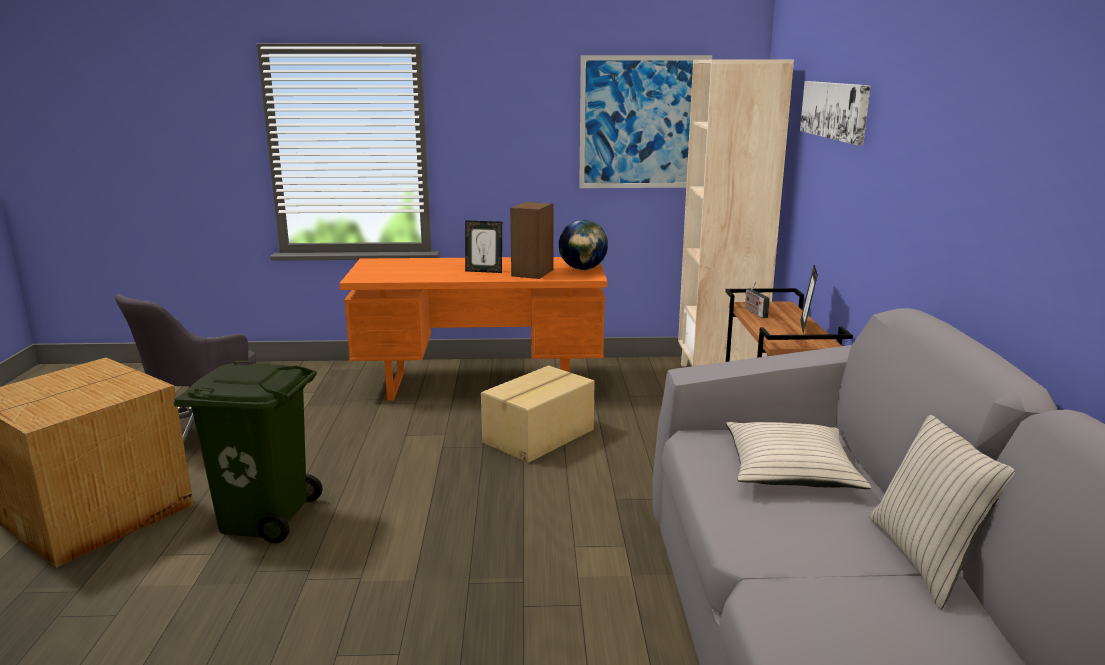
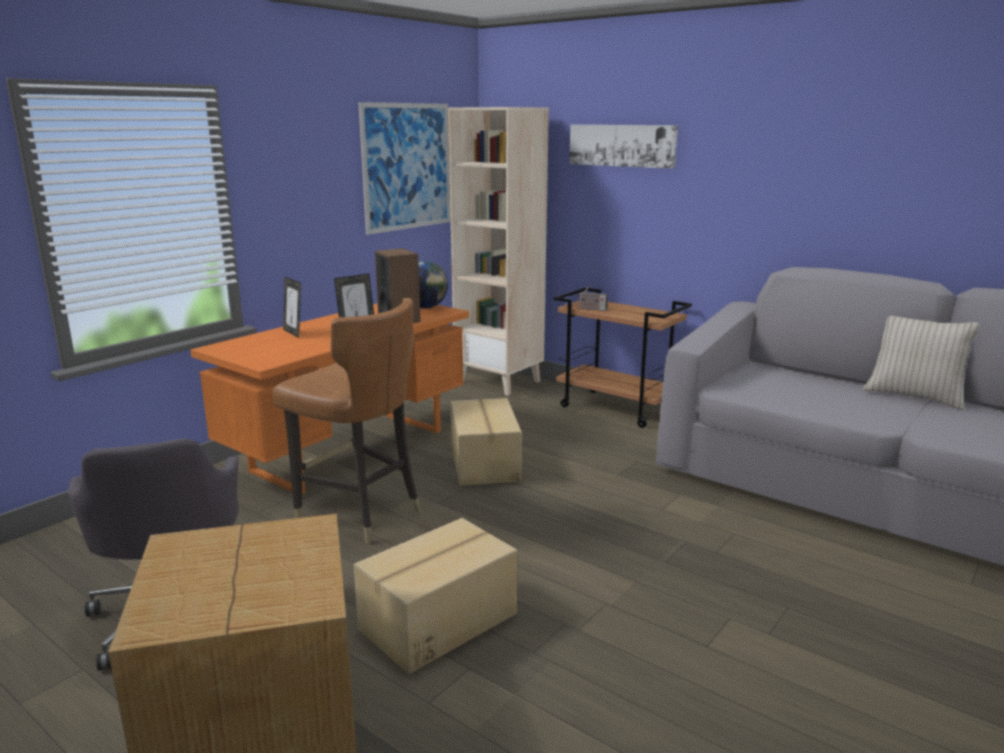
camera: 50 degrees left, 0 degrees up
(265, 517) = (437, 621): green trash can -> cardboard box
(386, 429) = (359, 514): none -> brown chair
(790, 469) = (786, 386): beige pillow -> none
(805, 327) = (638, 309): picture frame -> picture frame (294, 333)

